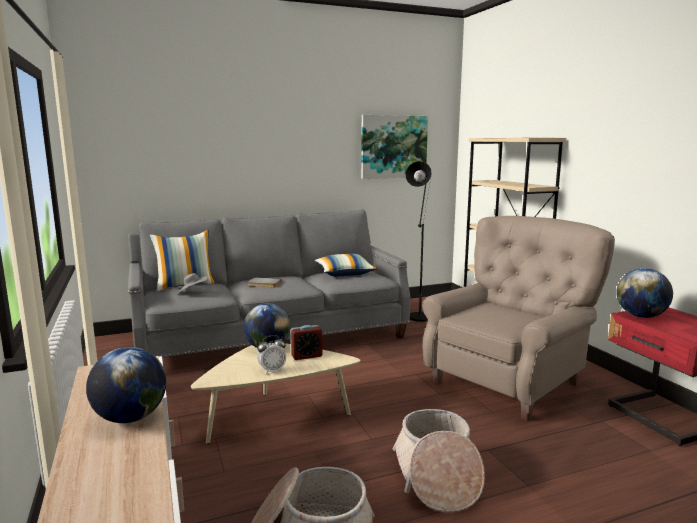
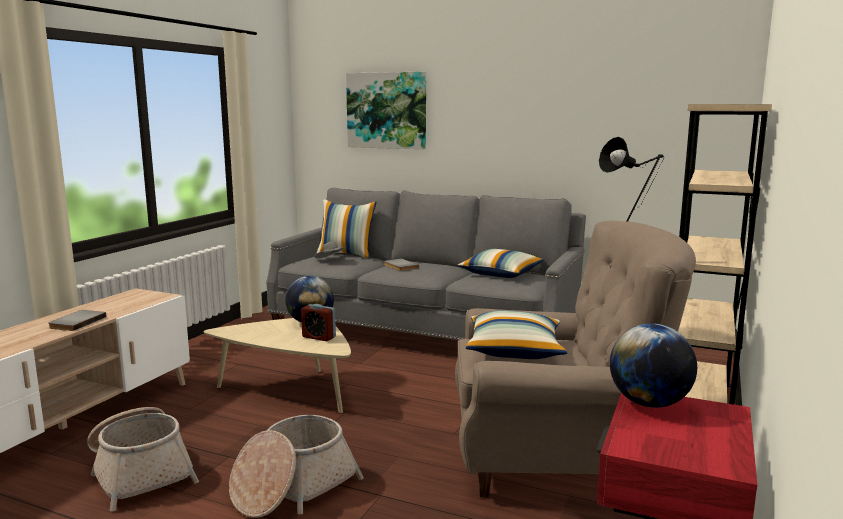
camera: 45 degrees right, 0 degrees up
(130, 418) = (76, 322): globe -> grey book
(272, 371) = (270, 338): alarm clock -> none
(393, 146) = (640, 116): picture -> picture (386, 110)
(490, 316) = (515, 350): none -> pillow

